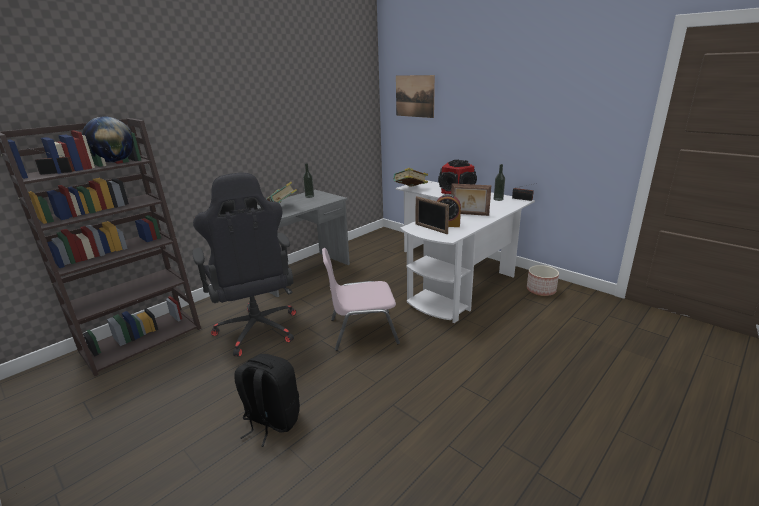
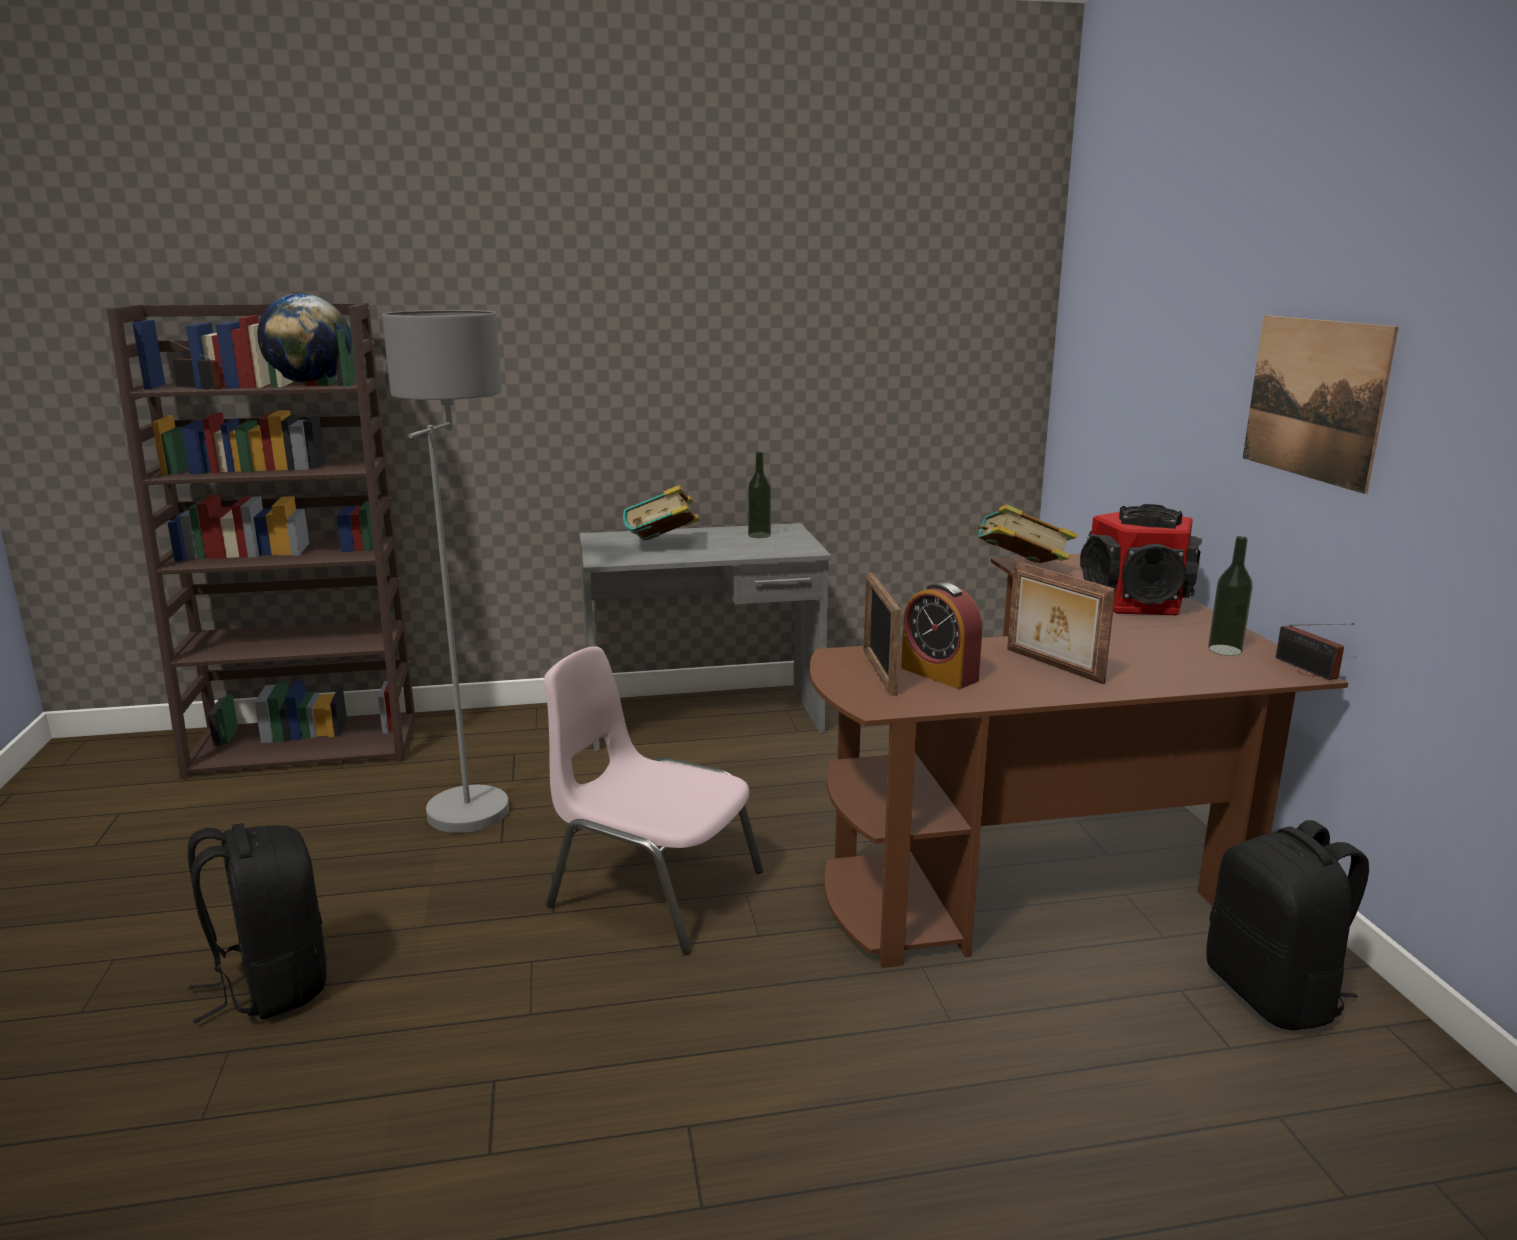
camera: 35 degrees right, 5 degrees down
(257, 329) = (478, 801): black office chair -> grey floor lamp
(414, 96) = (1119, 309): picture -> picture (1314, 399)
(456, 274) = (1058, 848): white desk -> brown desk
(541, 290) = (1274, 995): planter -> black backpack

